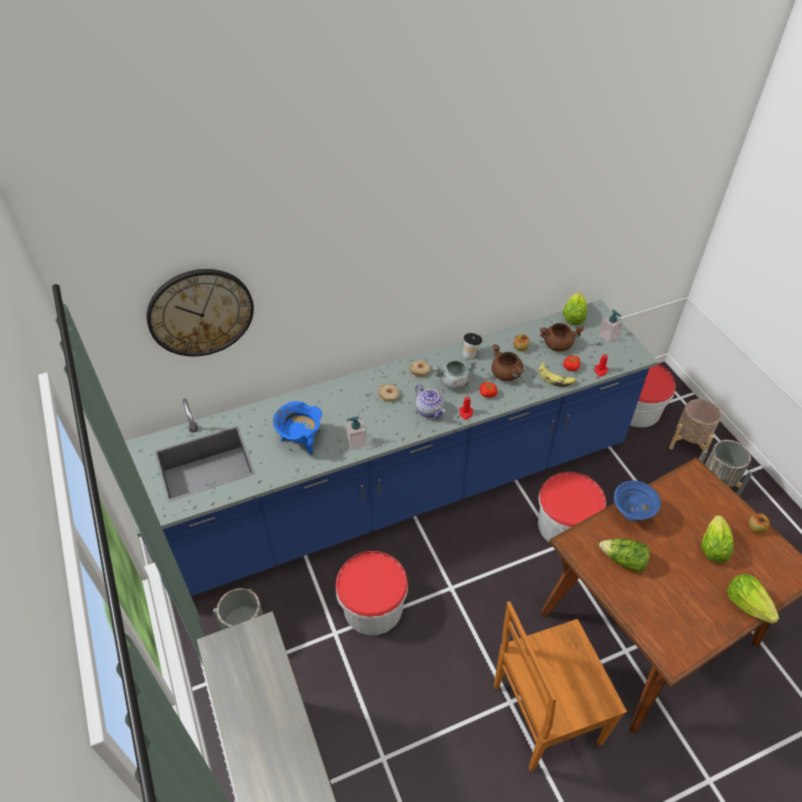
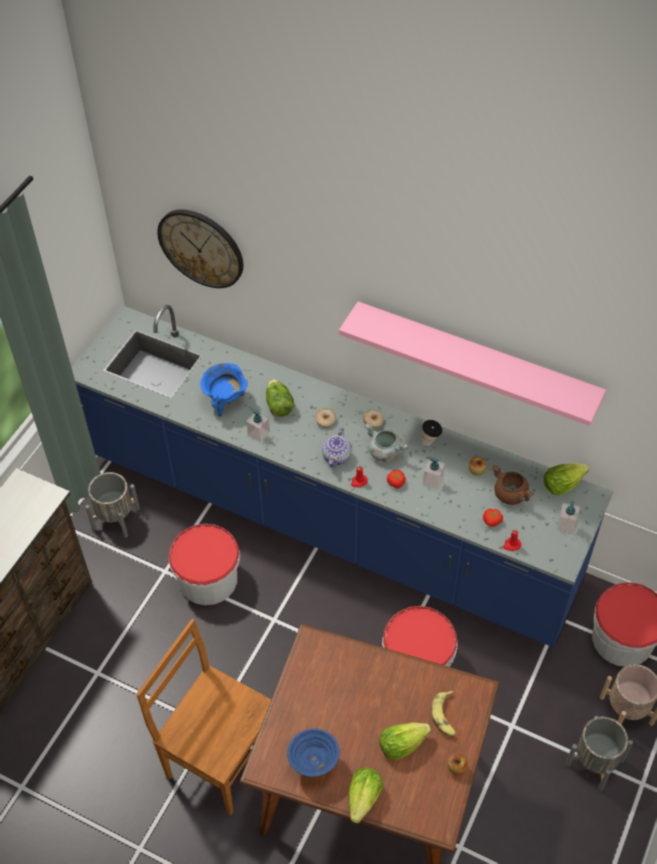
camera: 50 degrees right, 5 degrees up
(488, 252) = (476, 359): none -> pink shelf
(506, 374) = (432, 481): brown cooking pot -> soap dispenser
(556, 378) = (466, 518): banana -> banana (445, 716)
(623, 560) = (326, 685): lettuce -> lettuce (278, 405)
(631, 516) = (378, 666): blue bowl -> blue bowl (313, 765)

